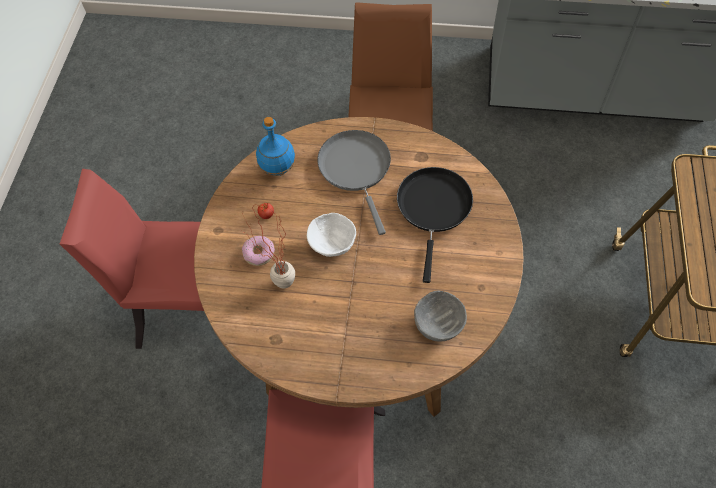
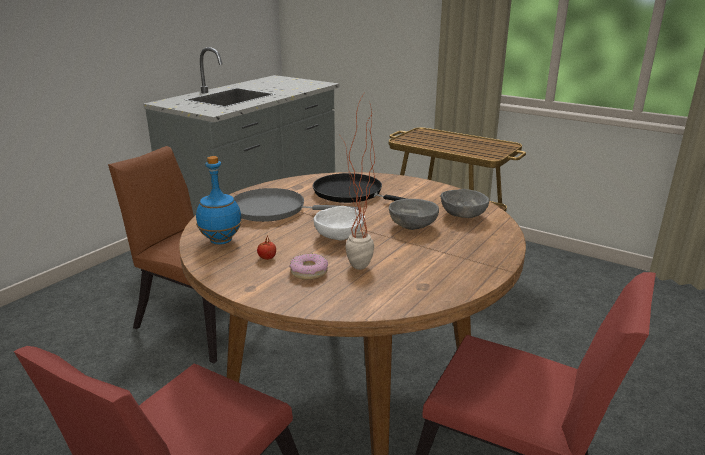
camera: 65 degrees left, 35 degrees down
(387, 289) = (413, 226): none -> grey bowl

